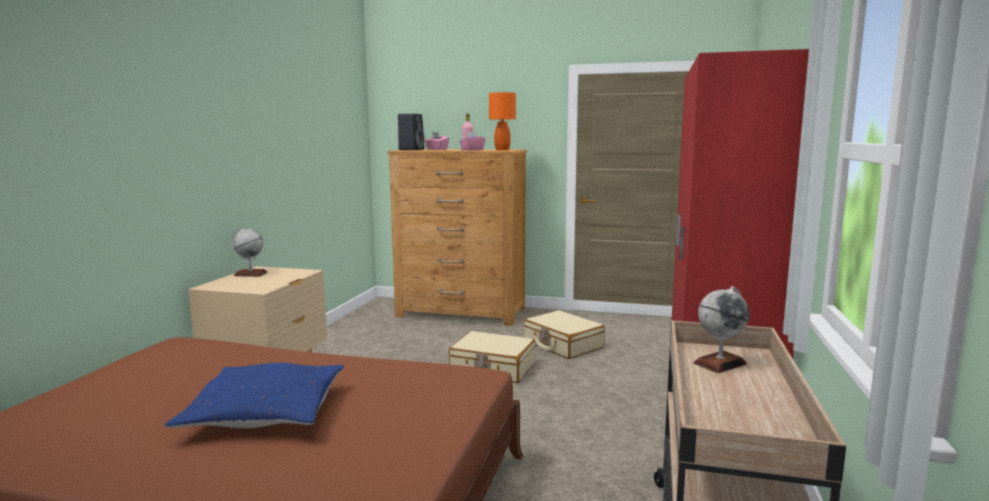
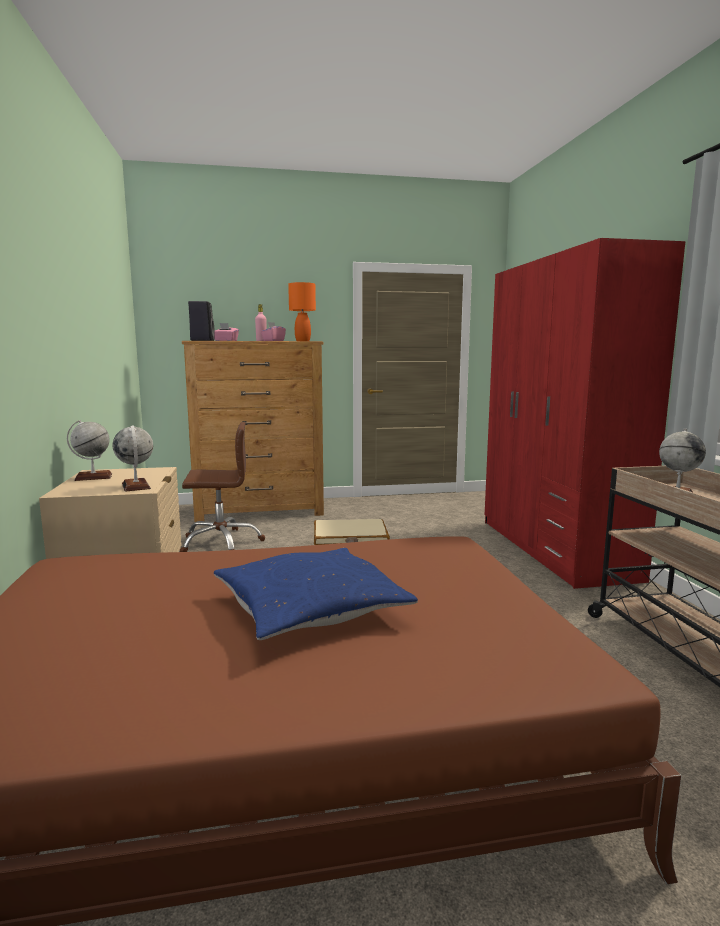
camera: 25 degrees left, 0 degrees up
(261, 286) = (136, 486): none -> globe
(395, 340) = (221, 542): none -> brown office chair
(563, 344) = (387, 524): beige suitcase -> none

